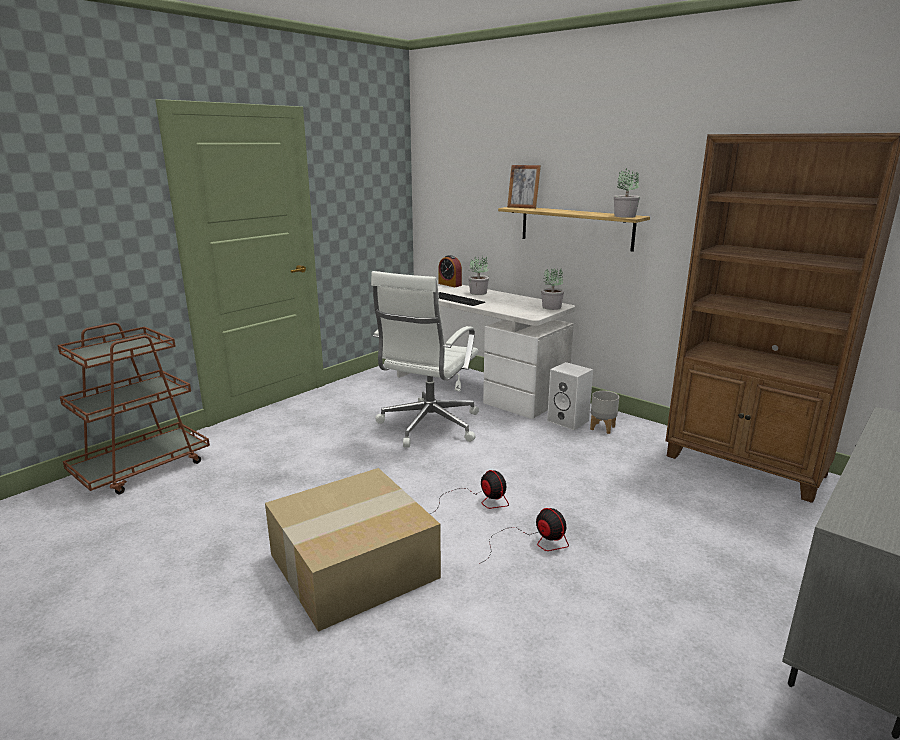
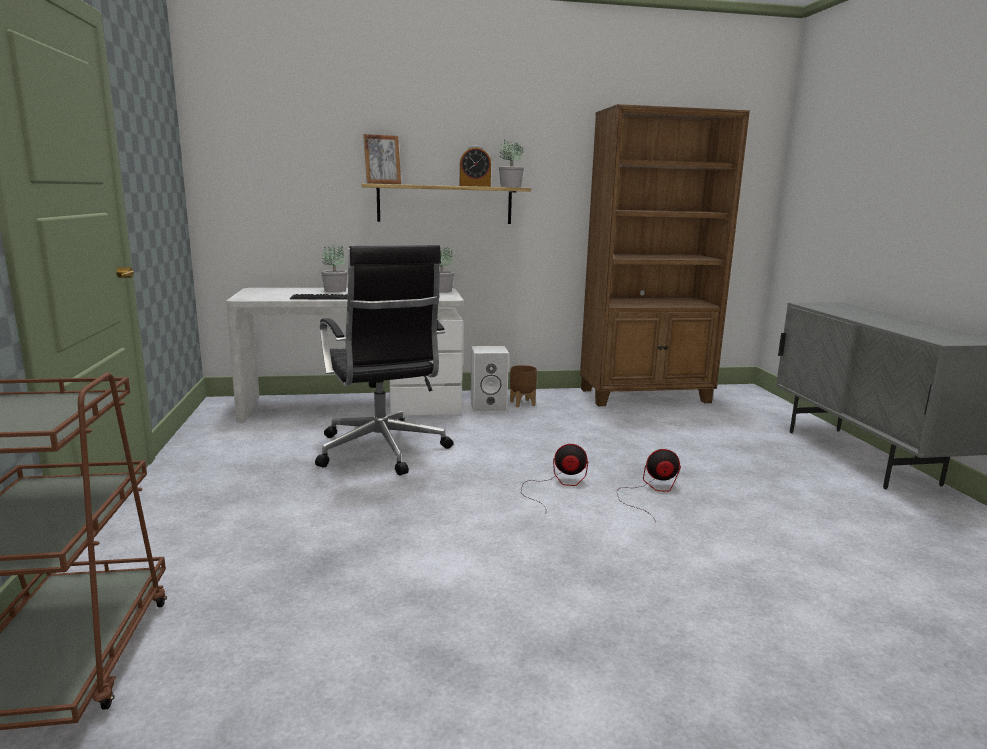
camera: 50 degrees left, 5 degrees down
(352, 568) = (587, 581): cardboard box -> none
(428, 426) = (382, 451): white office chair -> black office chair
(450, 284) = (278, 289): alarm clock -> alarm clock (475, 186)
(602, 428) = (522, 403): grey planter -> brown planter

